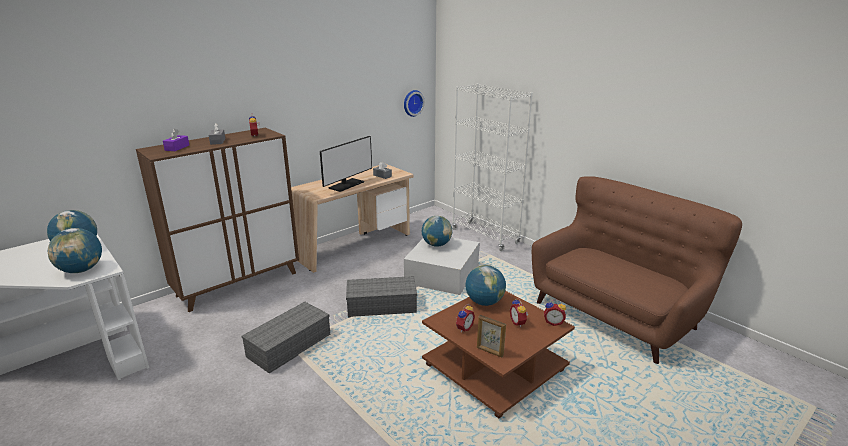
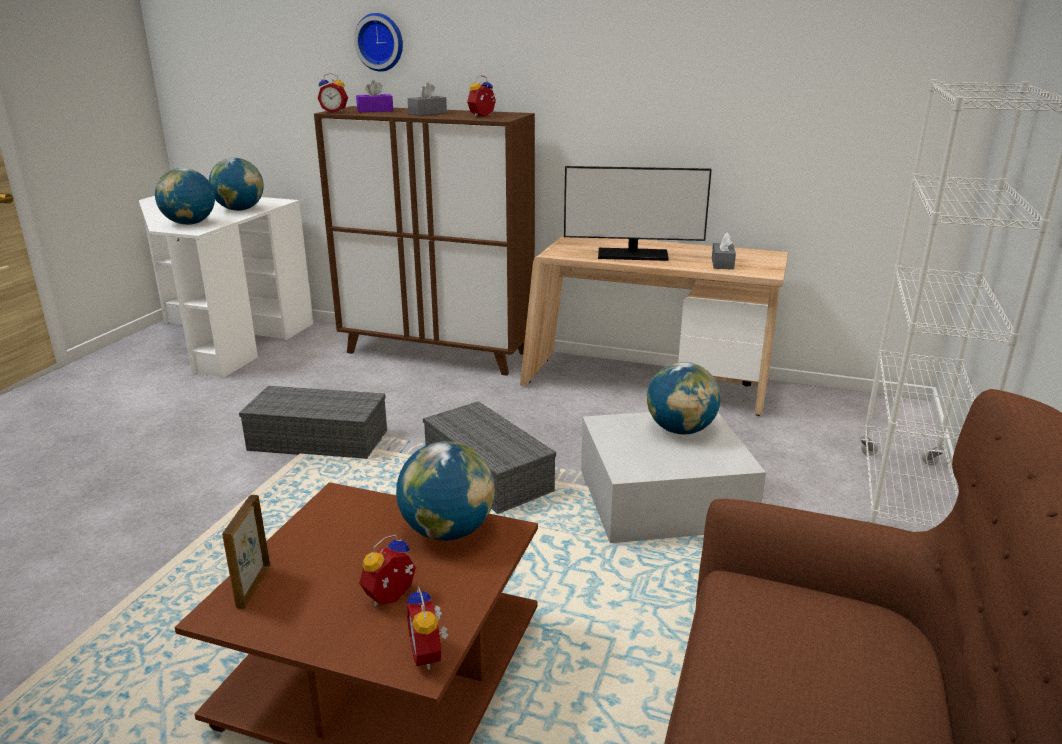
camera: 60 degrees right, 0 degrees up
(412, 103) = (905, 129): wall clock -> wall clock (380, 42)
(463, 328) = (326, 532): alarm clock -> alarm clock (335, 112)

